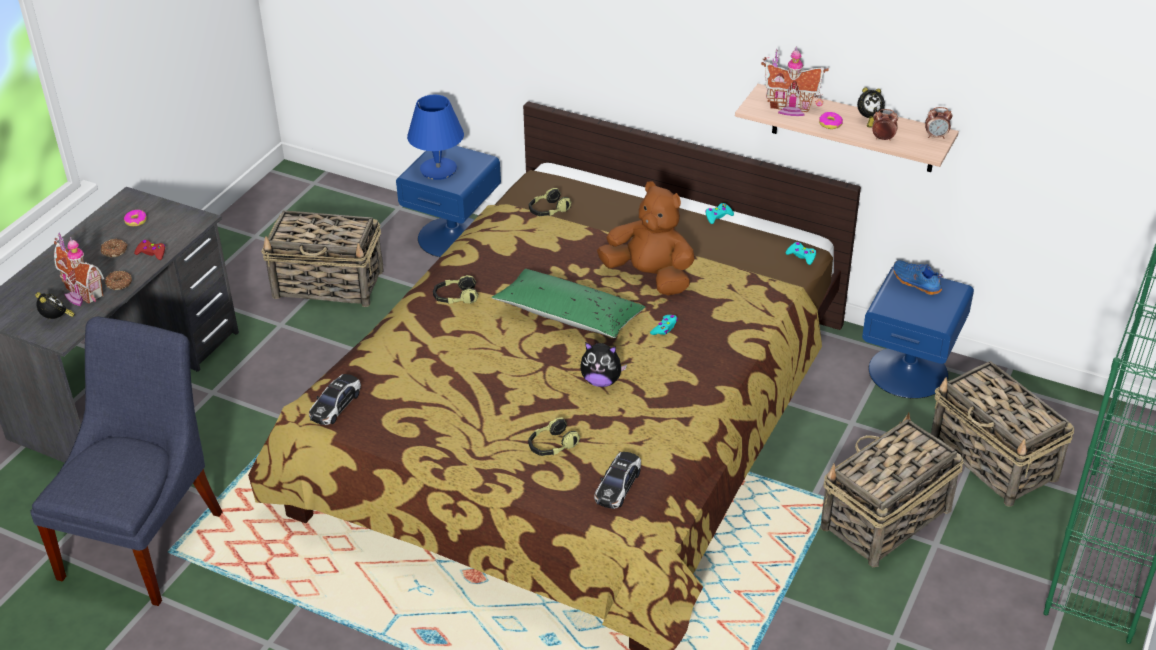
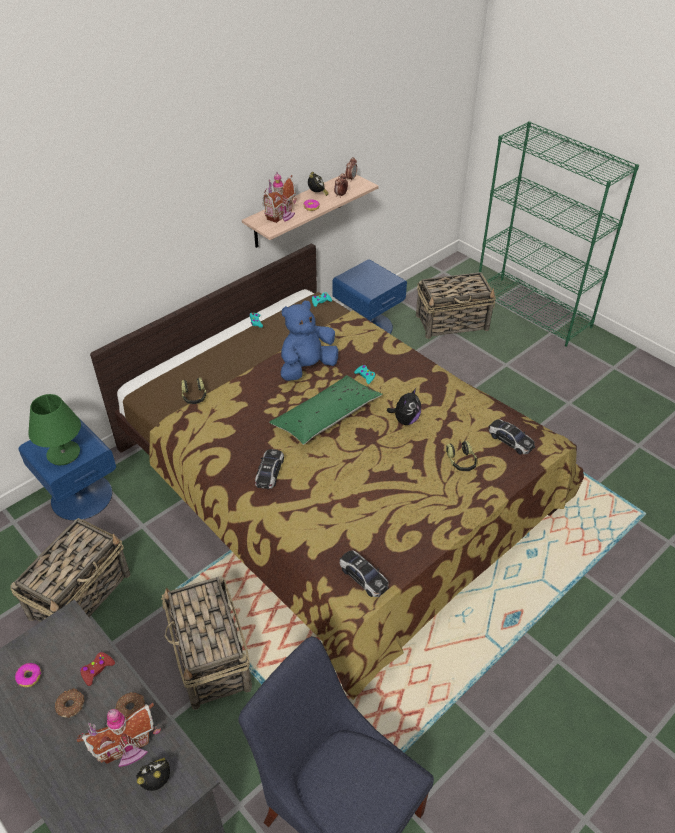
camera: 70 degrees left, 5 degrees up
(438, 169) = (63, 453): blue table lamp -> green table lamp
(455, 298) = (269, 473): headphones -> toy car
(650, 277) = (307, 367): brown plush toy -> blue plush toy
(884, 519) = (481, 376): basket -> basket (211, 658)
(915, 283) = (355, 276): blue shoe -> none

